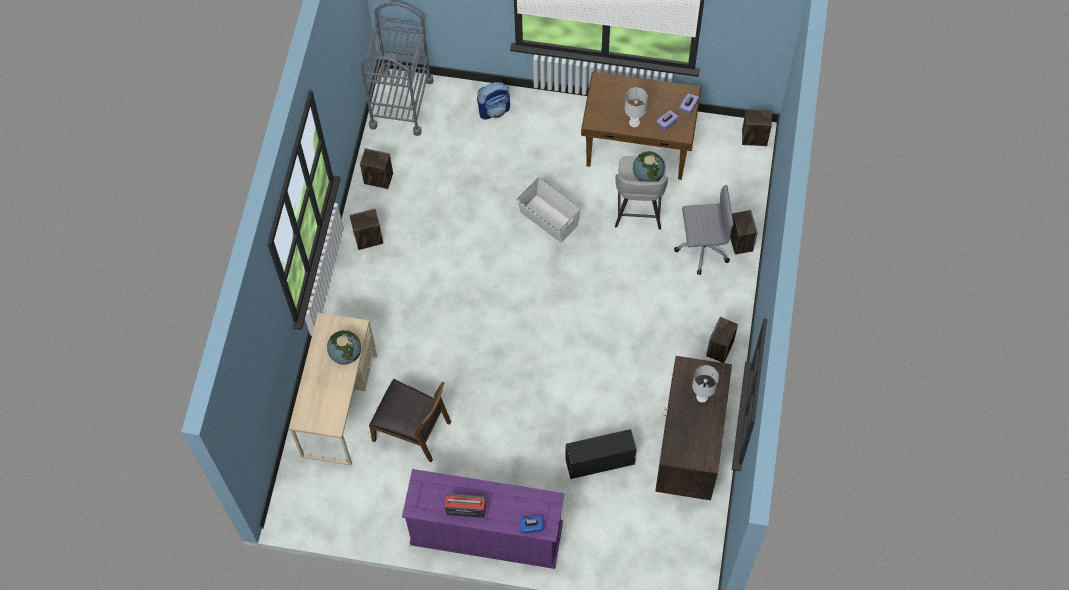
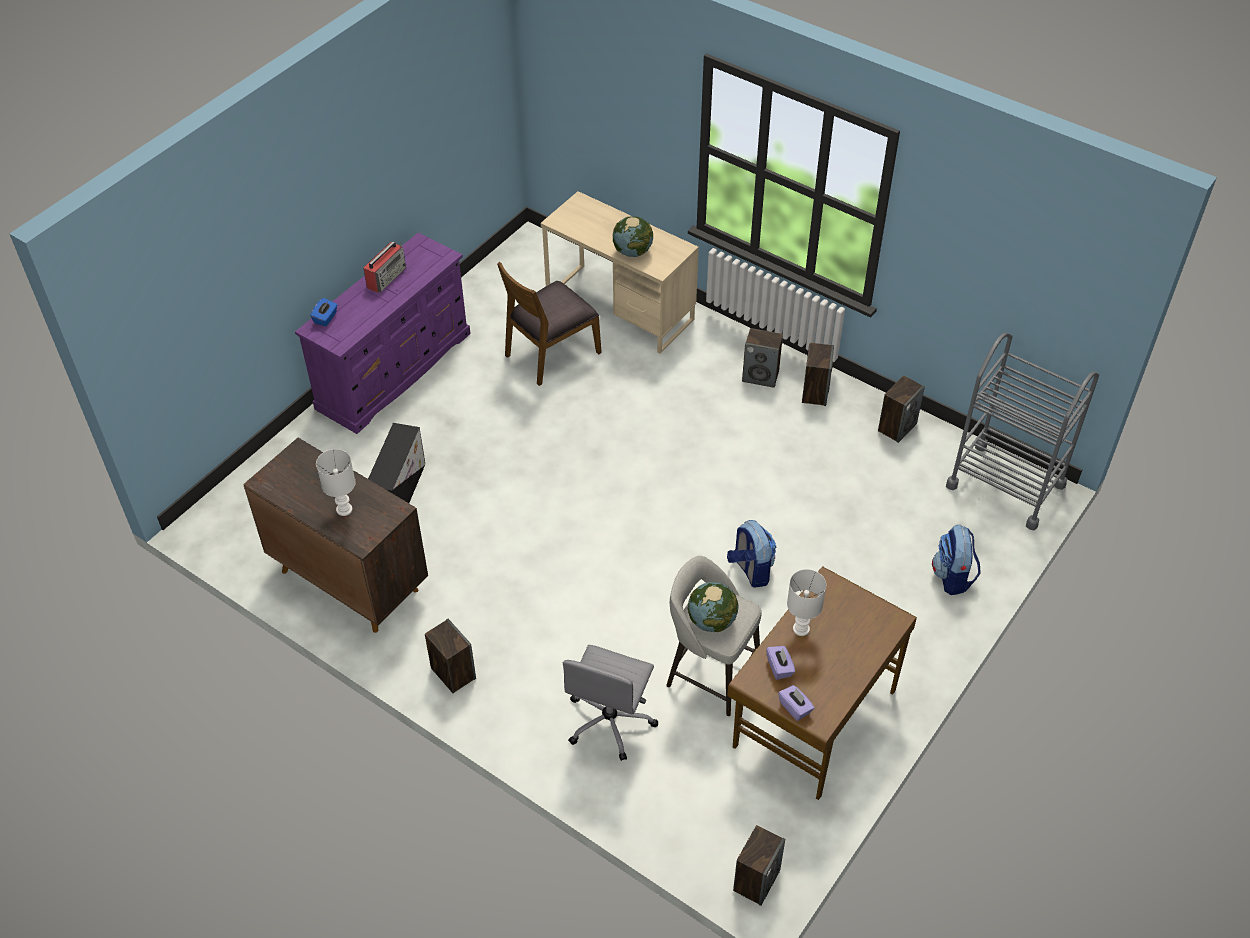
camera: 115 degrees right, 15 degrees down
(548, 219) = (750, 570): white storage box -> backpack
(740, 241) = (592, 774): speaker -> speaker (761, 376)

